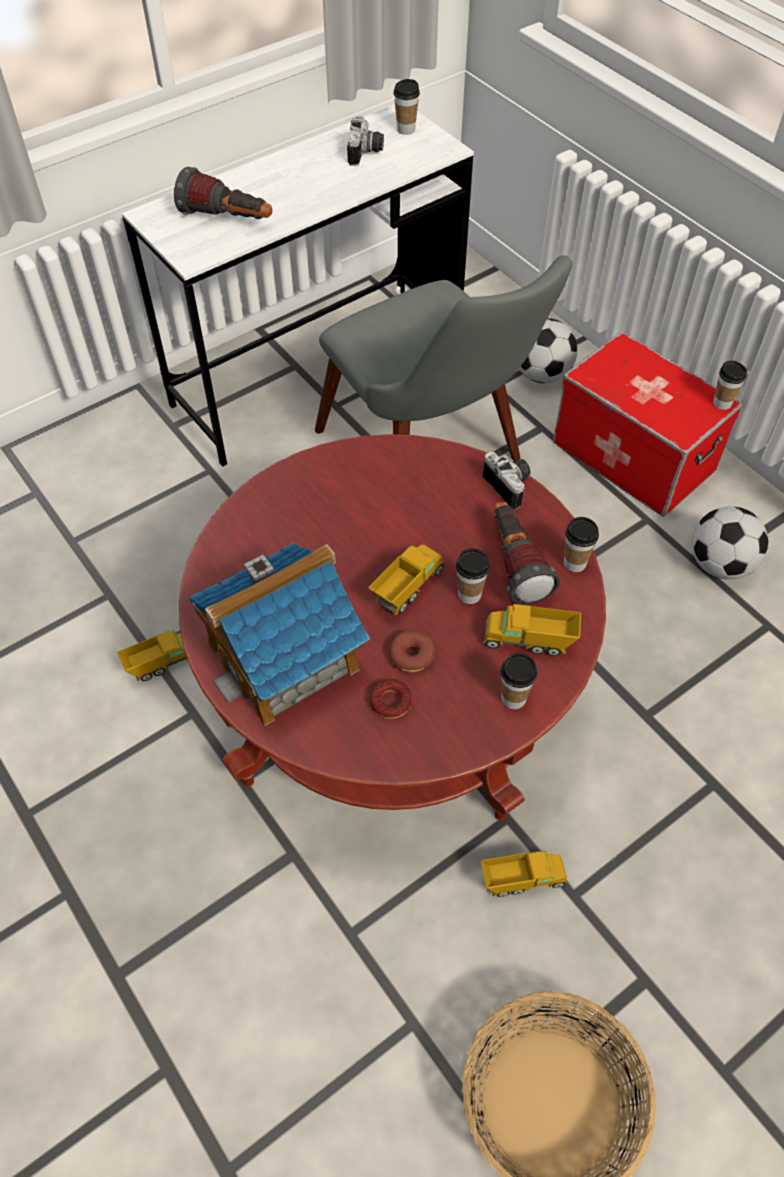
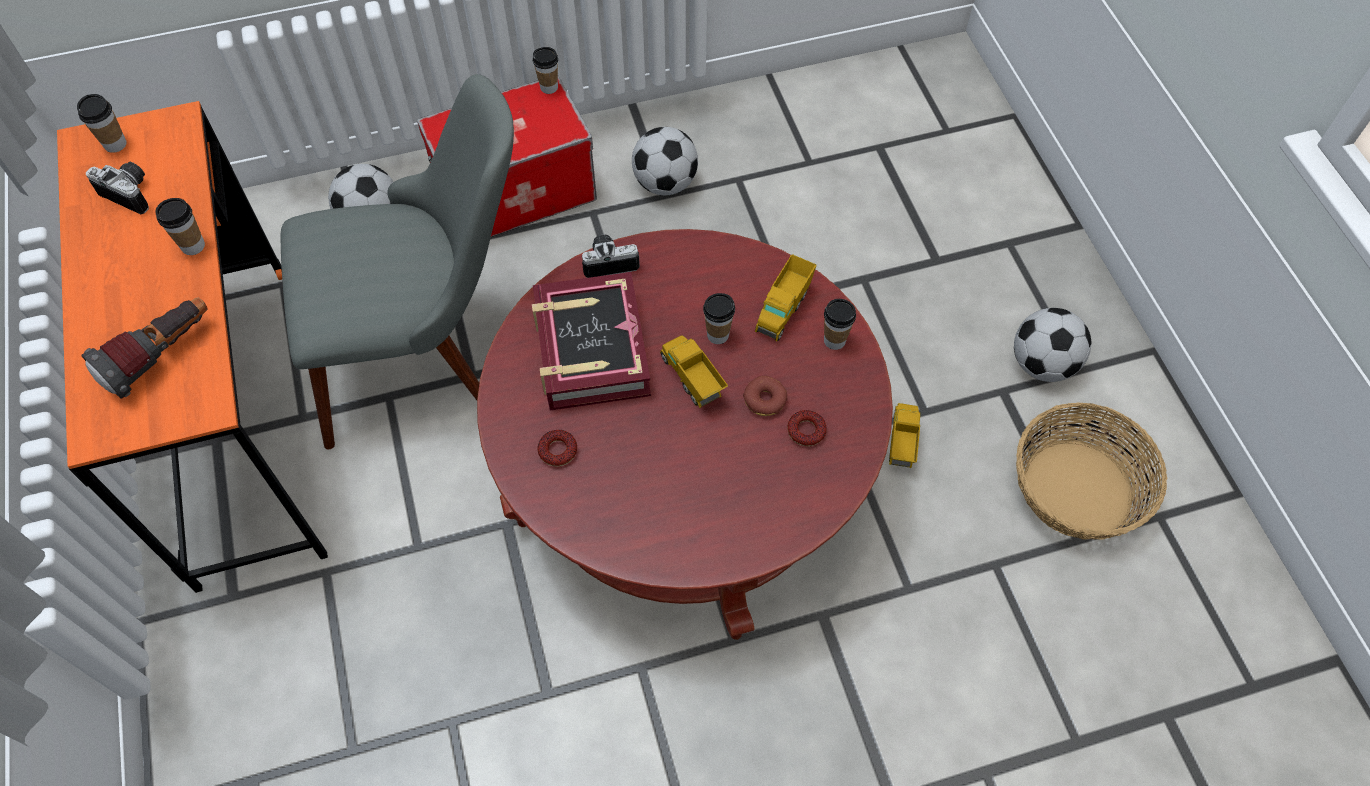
camera: 70 degrees left, 5 degrees up
(163, 664) = (569, 683): toy truck -> none
(284, 657) = (728, 502): toy house -> none
(290, 513) = (557, 451): none -> donut
(318, 373) = (243, 420): white desk -> orange desk
(405, 502) = (590, 349): none -> book
(515, 563) = (699, 290): flashlight -> none
(574, 563) = (716, 247): cup -> cup (193, 246)
(708, 1020) = (1042, 364): none -> football

